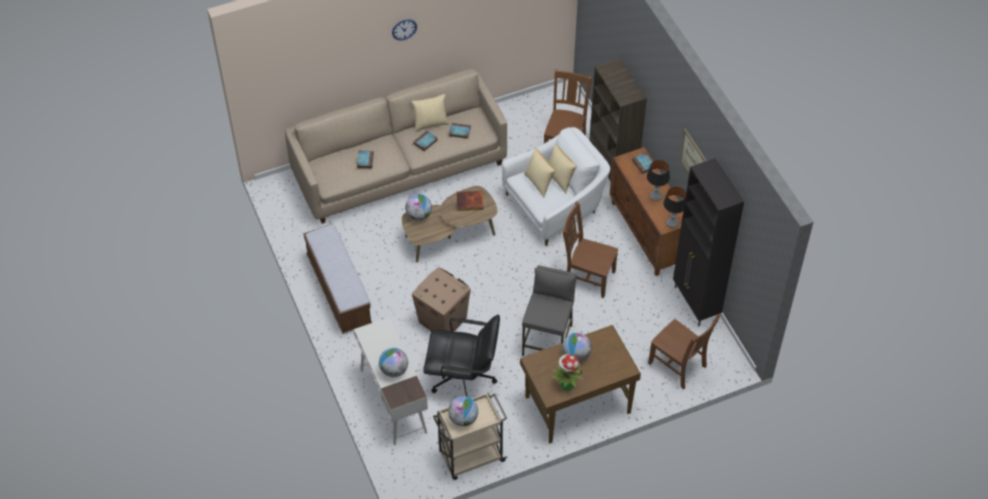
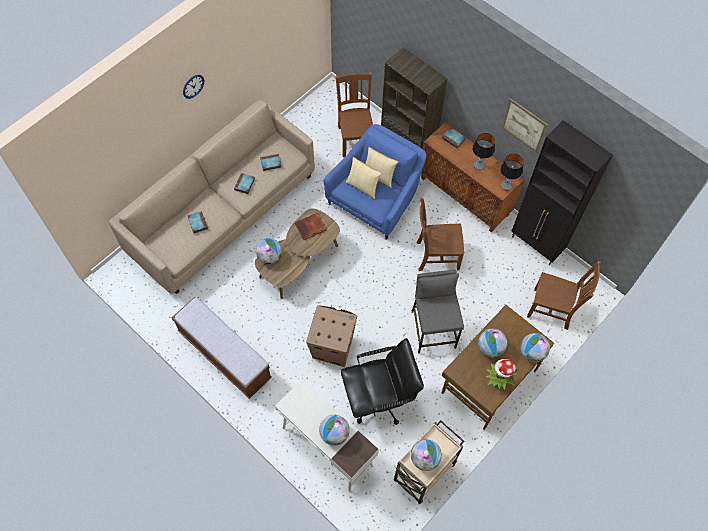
camera: 25 degrees left, 10 degrees up
(430, 123) = (240, 164): pillow -> none
(555, 206) = (376, 198): white armchair -> blue armchair
(613, 373) = (532, 352): none -> globe

